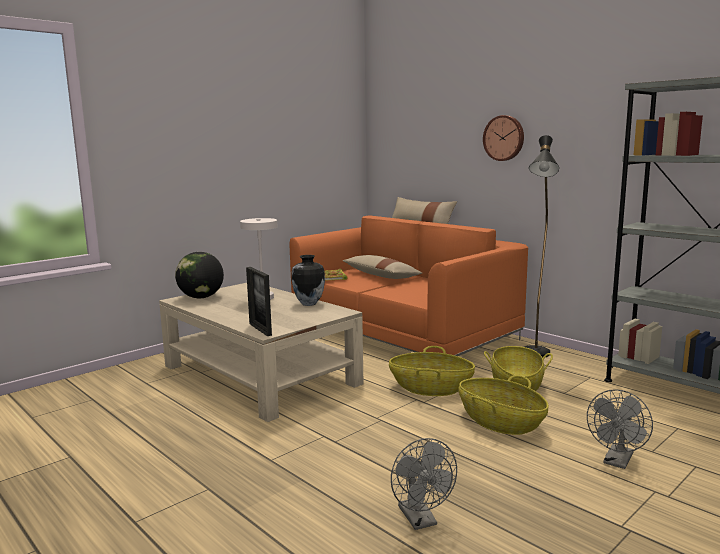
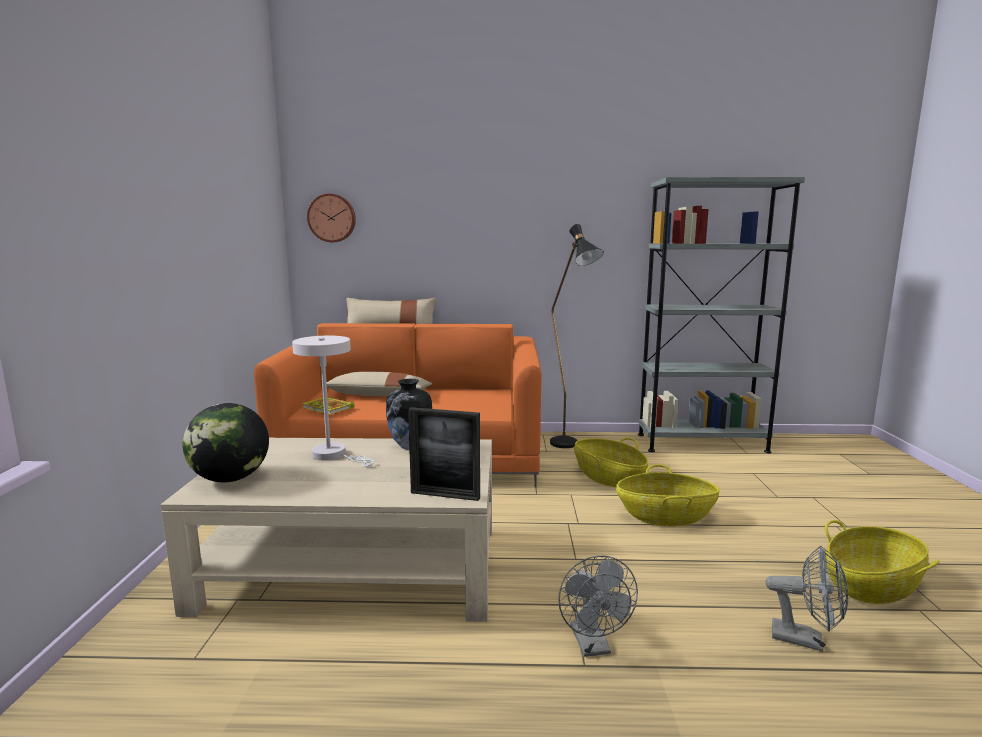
camera: 45 degrees left, 0 degrees up
(430, 388) = (557, 507): basket -> basket (871, 585)
(504, 138) = (495, 227): wall clock -> wall clock (332, 218)
(617, 462) = (781, 514): grey fan -> grey fan (593, 646)

